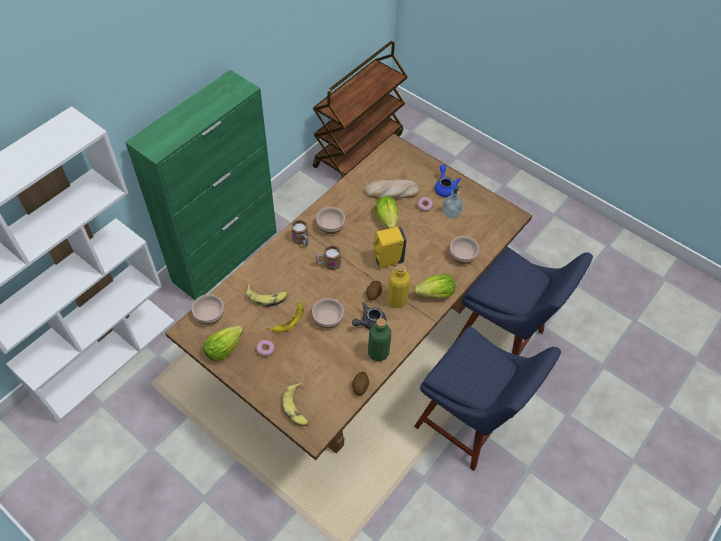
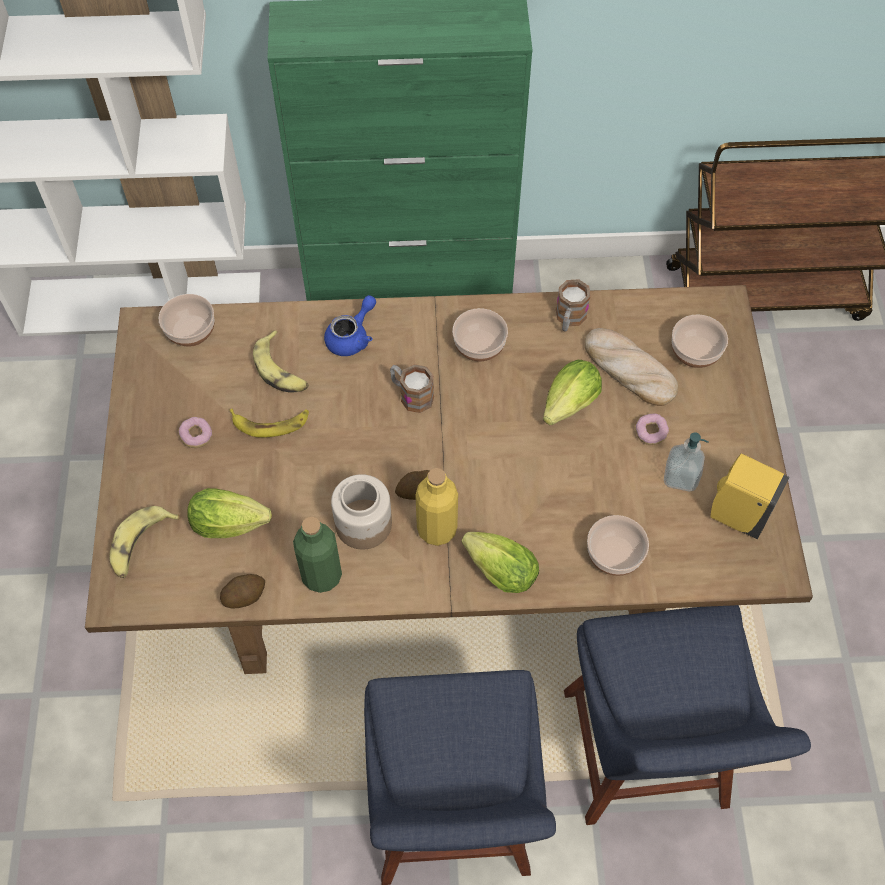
camera: 50 degrees right, 5 degrees up
(226, 347) = (159, 389): lettuce -> lettuce (234, 524)
(302, 240) = (417, 332): mug -> mug (569, 319)
(328, 318) = (318, 468): bowl -> bowl (695, 352)
(369, 322) = (362, 524): grey teapot -> jar
(387, 260) = (495, 461): yellow soap dispenser -> yellow soap dispenser (736, 515)
(444, 187) = (720, 431): blue teapot -> blue teapot (352, 337)

